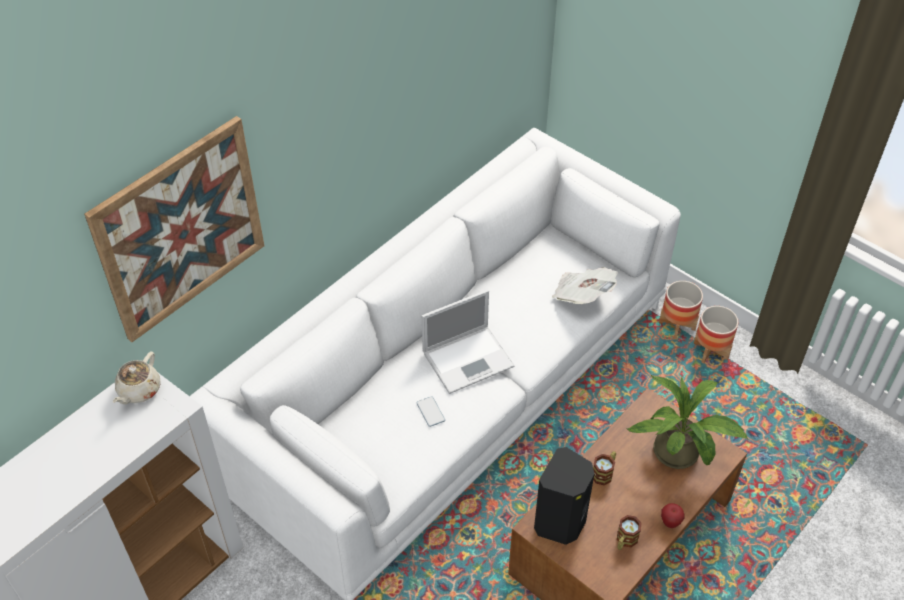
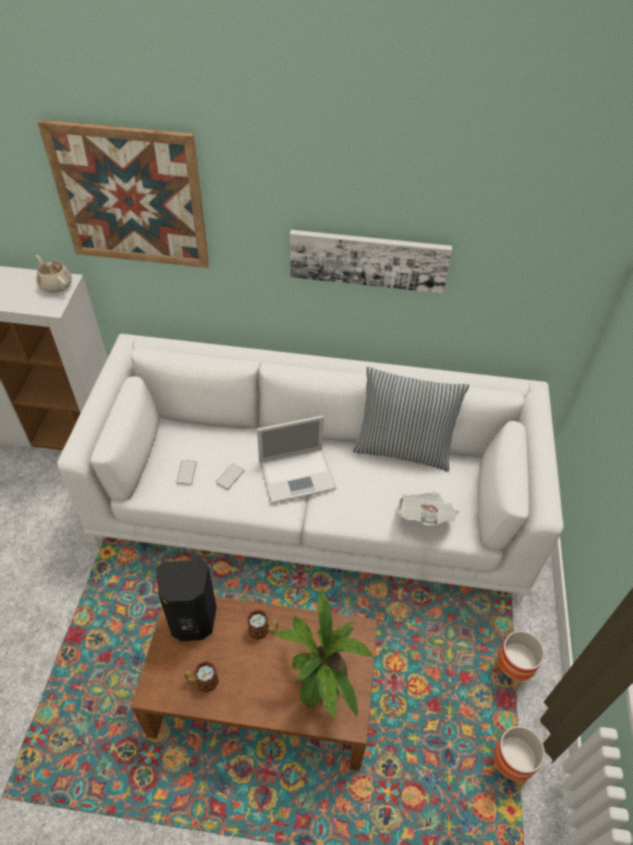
camera: 55 degrees right, 0 degrees up
(139, 390) = (56, 284): beige teapot -> beige teapot turned 60 degrees clockwise
(391, 125) = (368, 259): none -> picture
(397, 445) = (186, 473): none -> phone
(469, 358) = (298, 474): laptop -> laptop turned 45 degrees counterclockwise
(499, 269) = (403, 449): none -> pillow
(670, 522) = (244, 710): apple -> none
(677, 326) = (514, 628): planter -> planter (508, 766)

